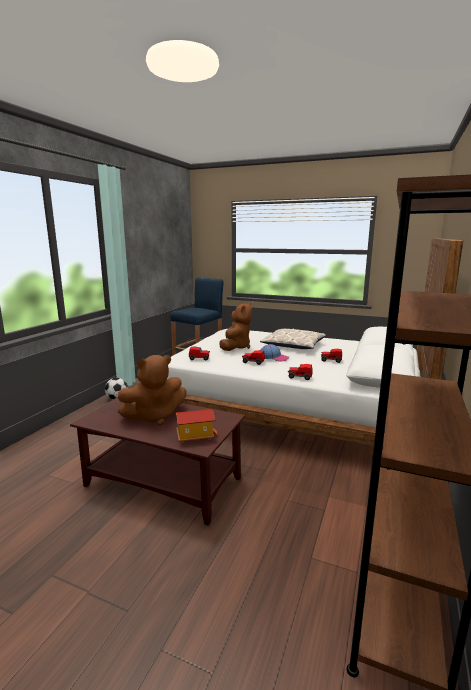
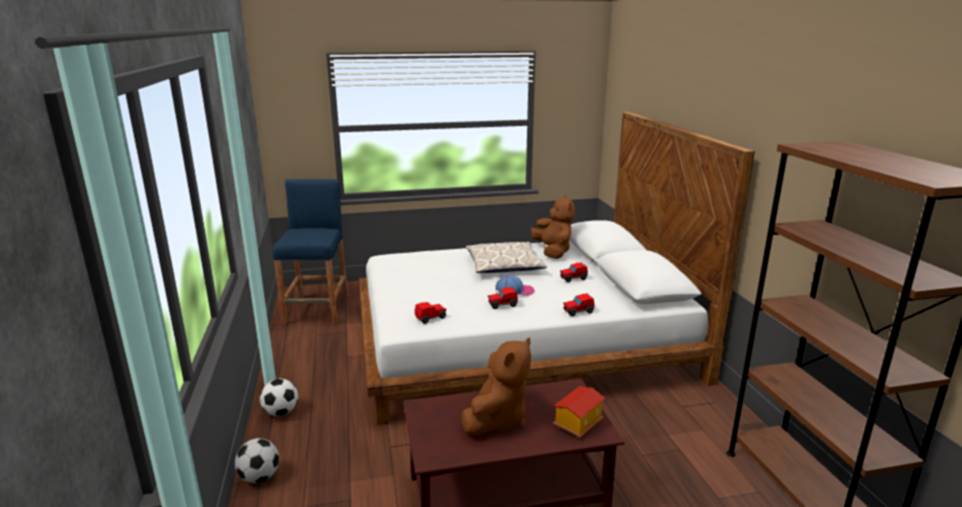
camera: 35 degrees left, 5 degrees up
(69, 422) = (259, 477): none -> football
(236, 347) = (443, 286): brown plush toy -> brown plush toy (553, 251)

